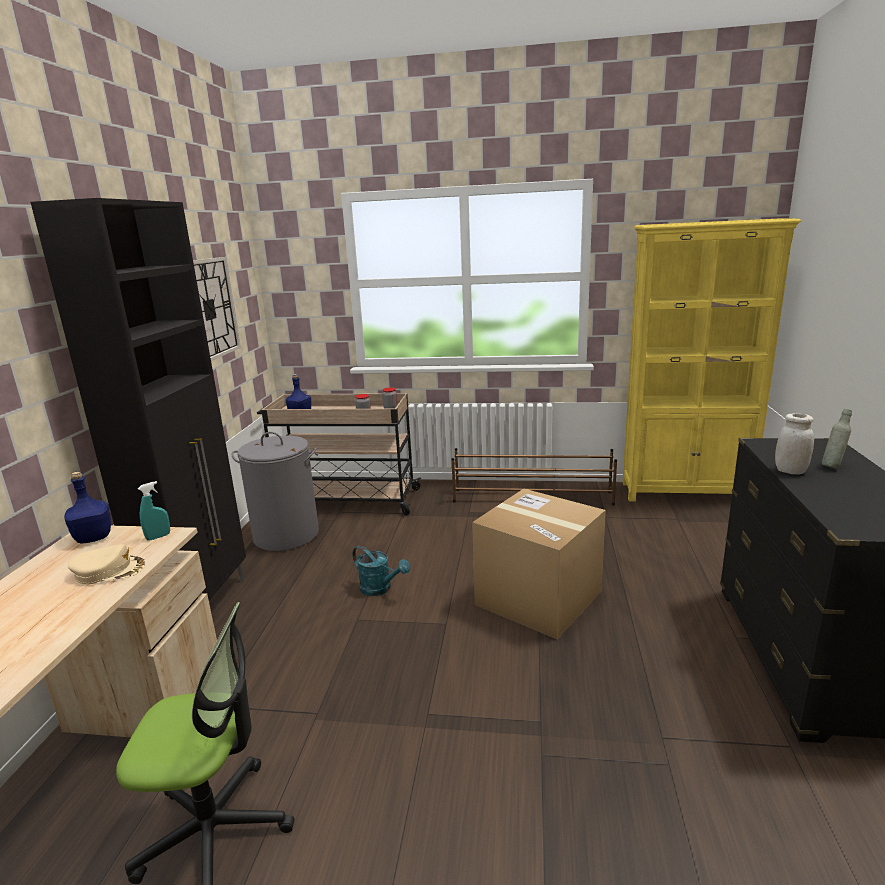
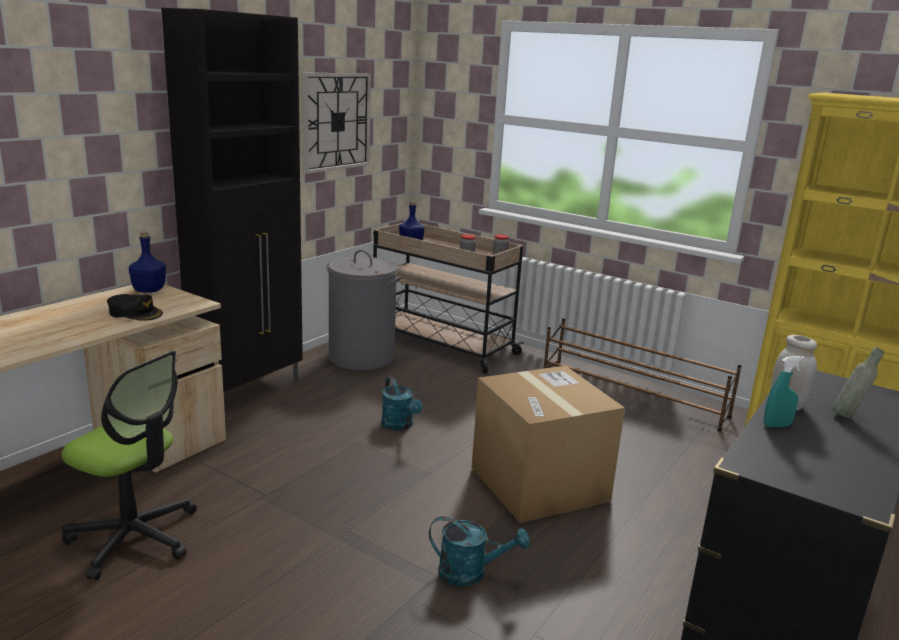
camera: 25 degrees right, 0 degrees up
(109, 570) = (135, 313): beige cap -> black cap
(158, 537) = (188, 302): turquoise spray bottle -> turquoise spray bottle (777, 425)
(565, 704) = (470, 573): none -> turquoise watering can

